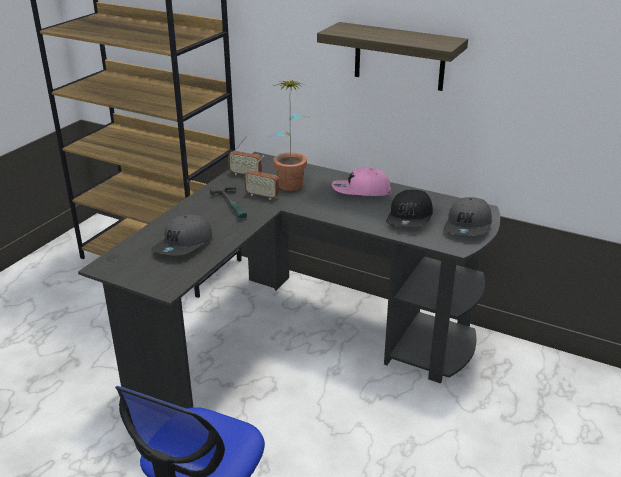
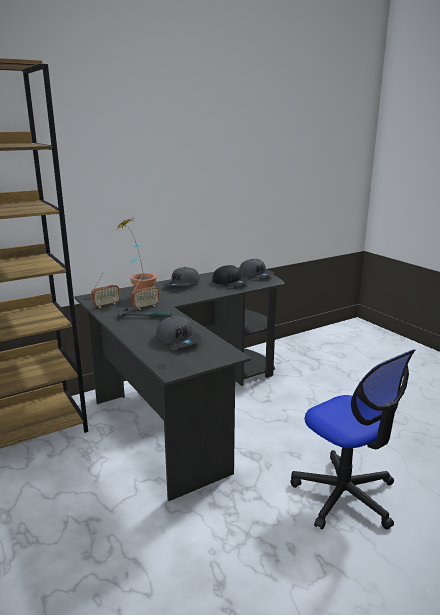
camera: 60 degrees left, 10 degrees down
(361, 191) = (183, 284): pink cap -> grey cap
(399, 56) = (176, 190): shelf -> none

